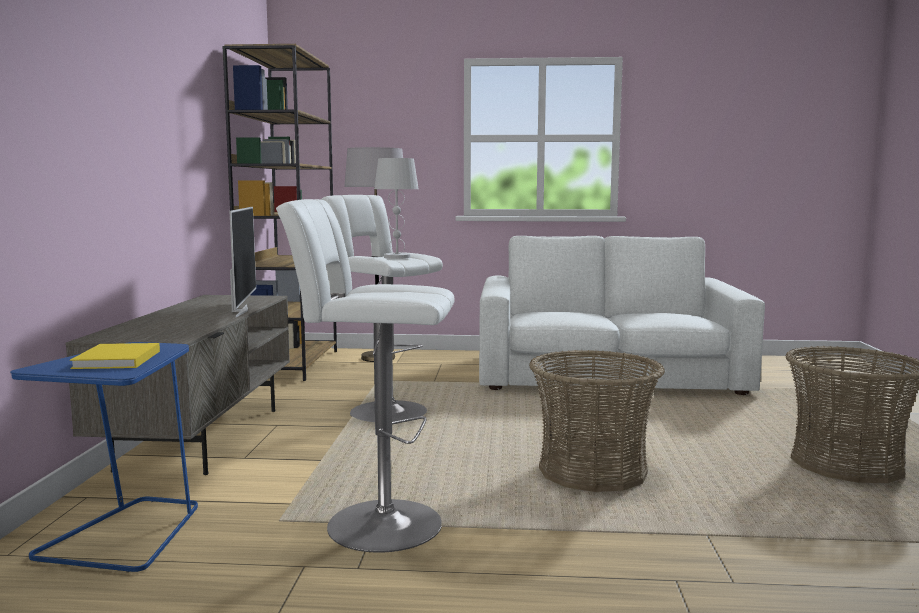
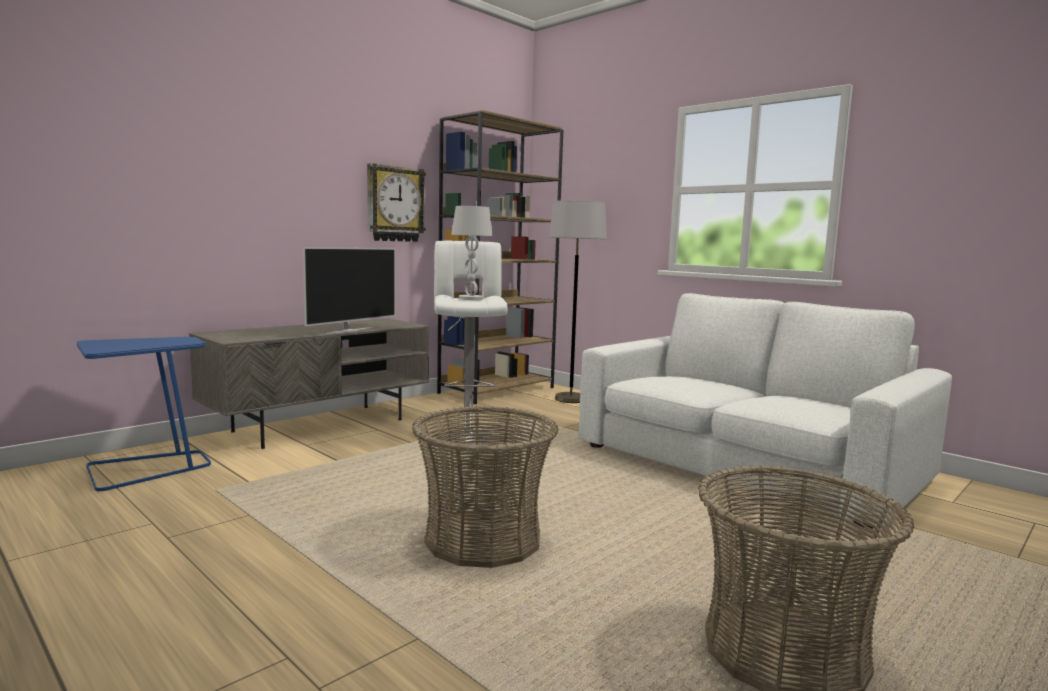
camera: 40 degrees right, 0 degrees up
(116, 360) = (133, 344): yellow book -> none
(197, 151) = (394, 204): none -> wall clock
(375, 524) = (249, 514): white stool -> none

